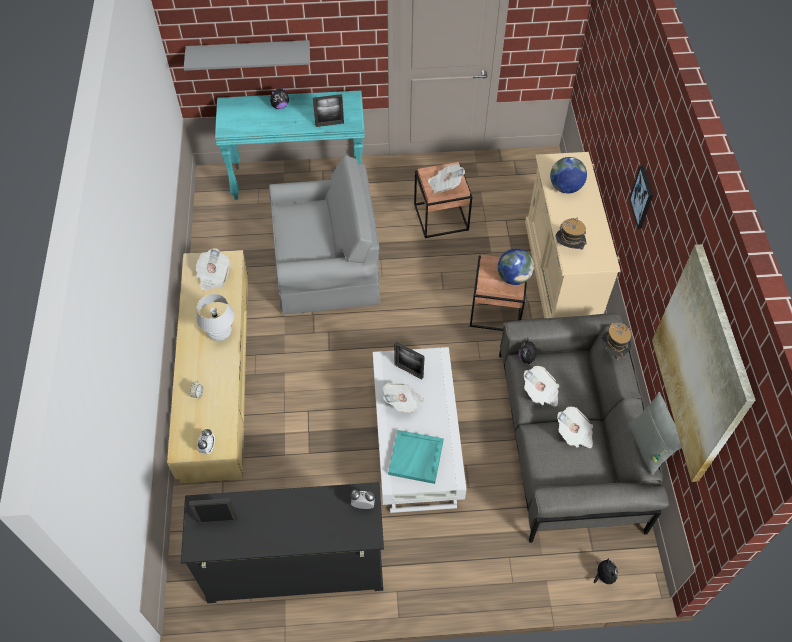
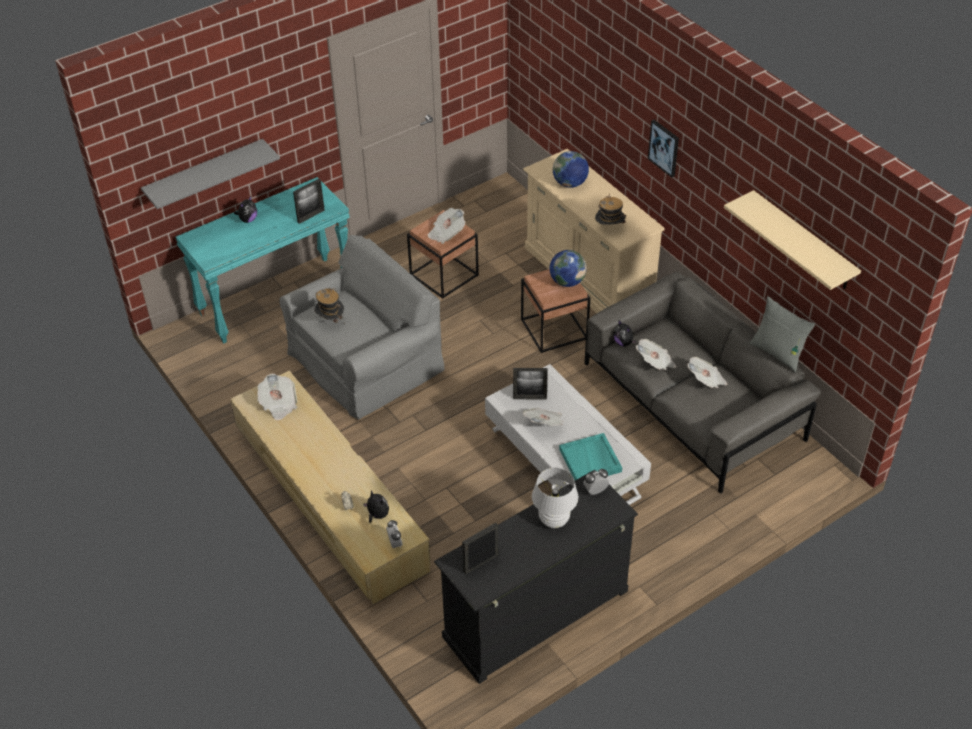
camera: 30 degrees left, 10 degrees down
(220, 334) = (327, 448): white table lamp -> white table lamp (554, 520)
(603, 576) = (797, 488): plush toy -> plush toy (377, 515)
(612, 351) = (697, 298): hat -> hat (330, 320)
(700, 365) = (803, 241): picture -> beige shelf

